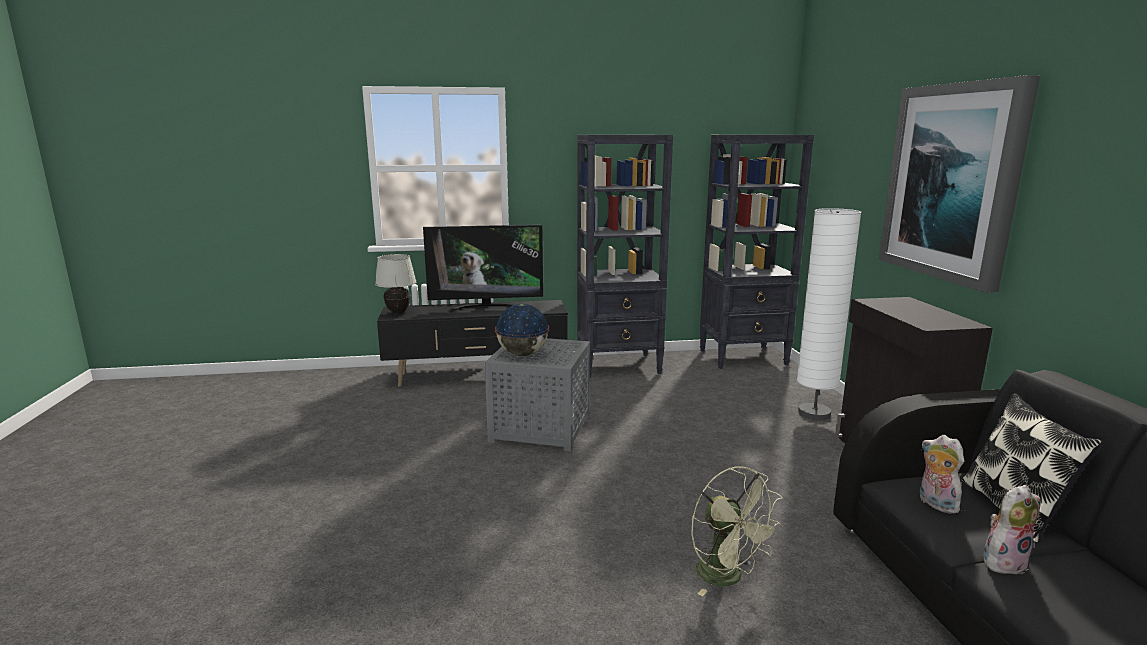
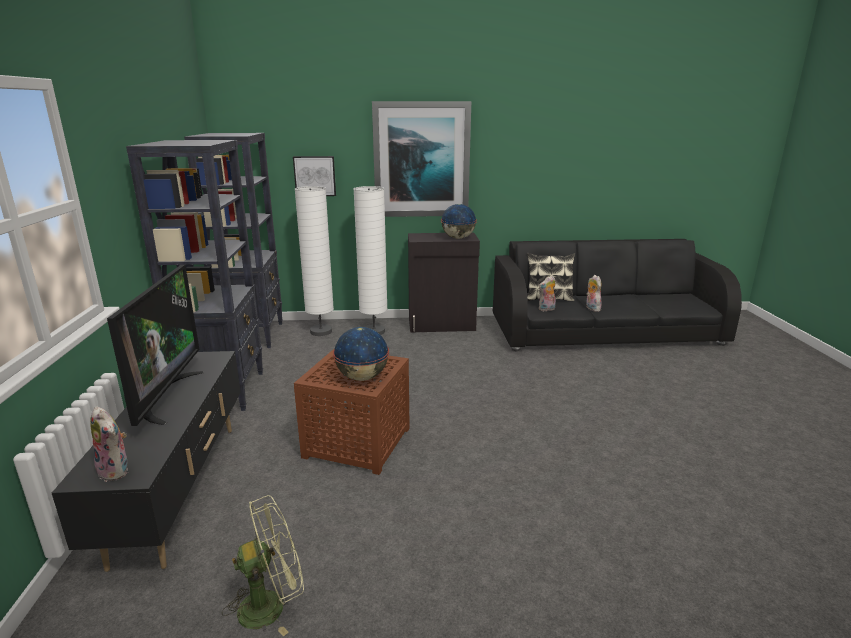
camera: 85 degrees left, 5 degrees up
(398, 312) = (116, 471): white table lamp -> plush toy
(539, 428) = (358, 443): grey side table -> brown side table
(727, 578) = (564, 387): green fan -> green fan (271, 604)
(783, 385) = (321, 332): none -> white floor lamp
(848, 192) = (315, 176): none -> picture
(920, 319) = (458, 238): none -> globe

